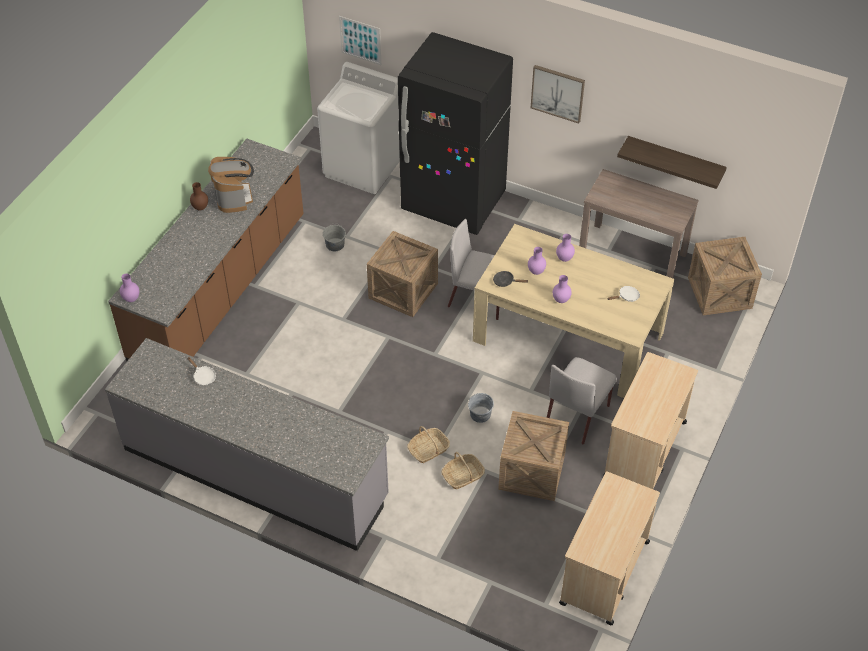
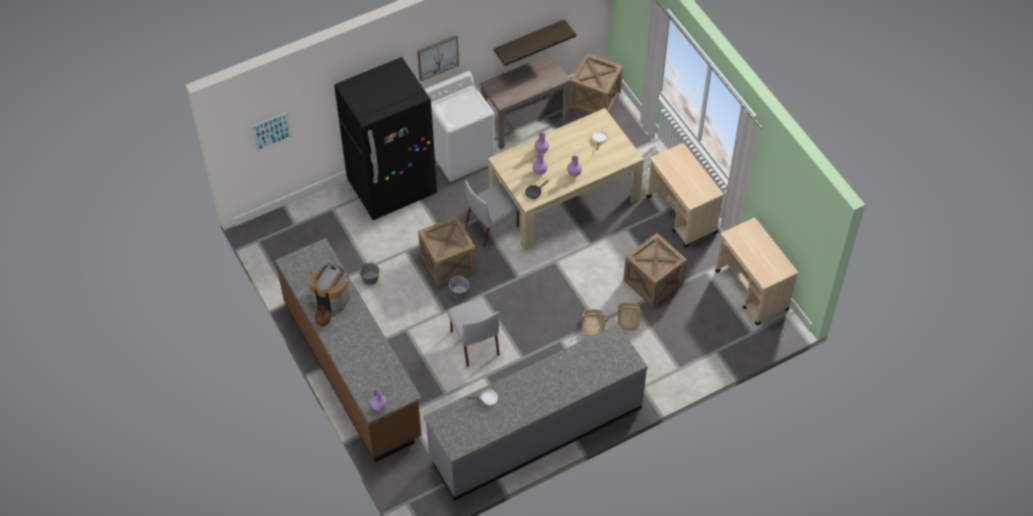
camera: 55 degrees left, 5 degrees up
(364, 167) = (308, 219): white washing machine -> white washing machine (460, 154)
(480, 414) = (588, 282): grey bucket -> grey bucket (459, 292)
(577, 414) = (629, 231): grey chair -> grey chair (474, 342)

